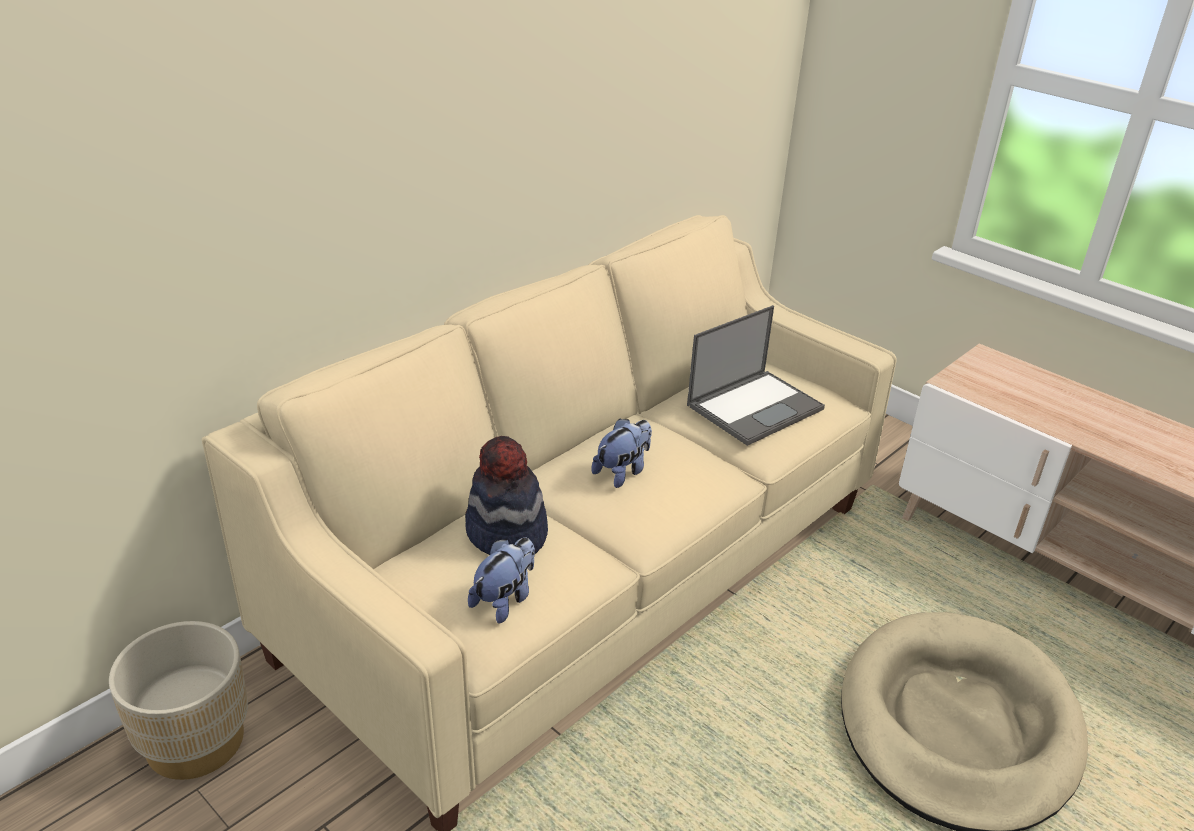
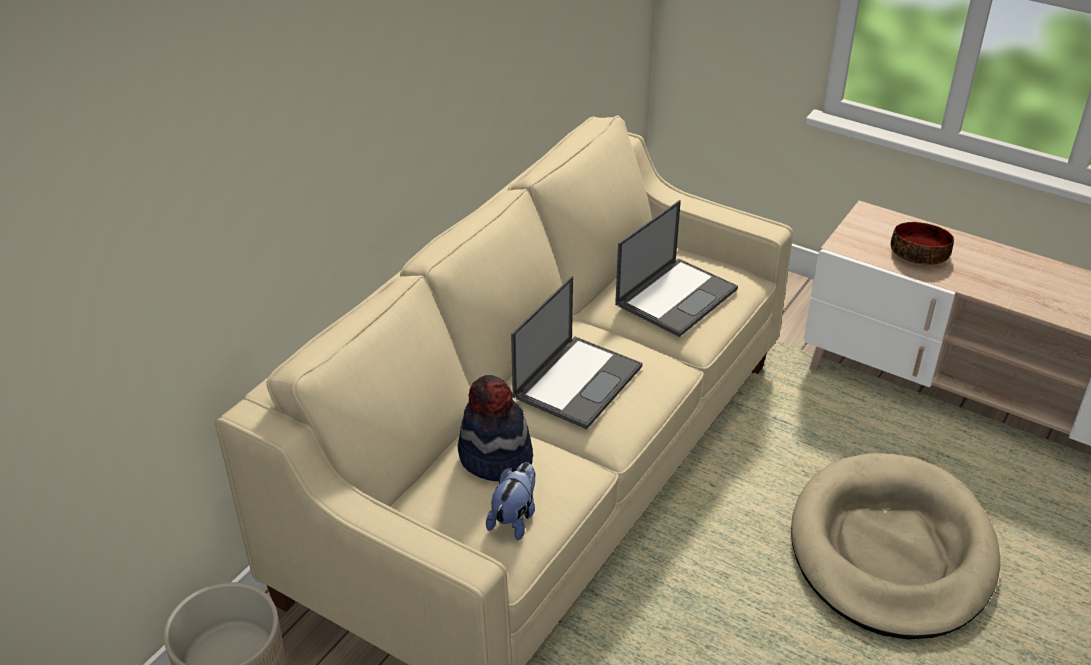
camera: 10 degrees left, 5 degrees up
(622, 472) = (578, 380): plush toy -> laptop
(1037, 402) = (919, 254): none -> bowl

